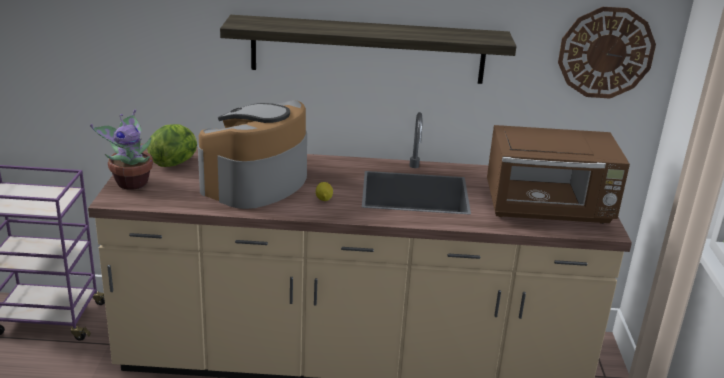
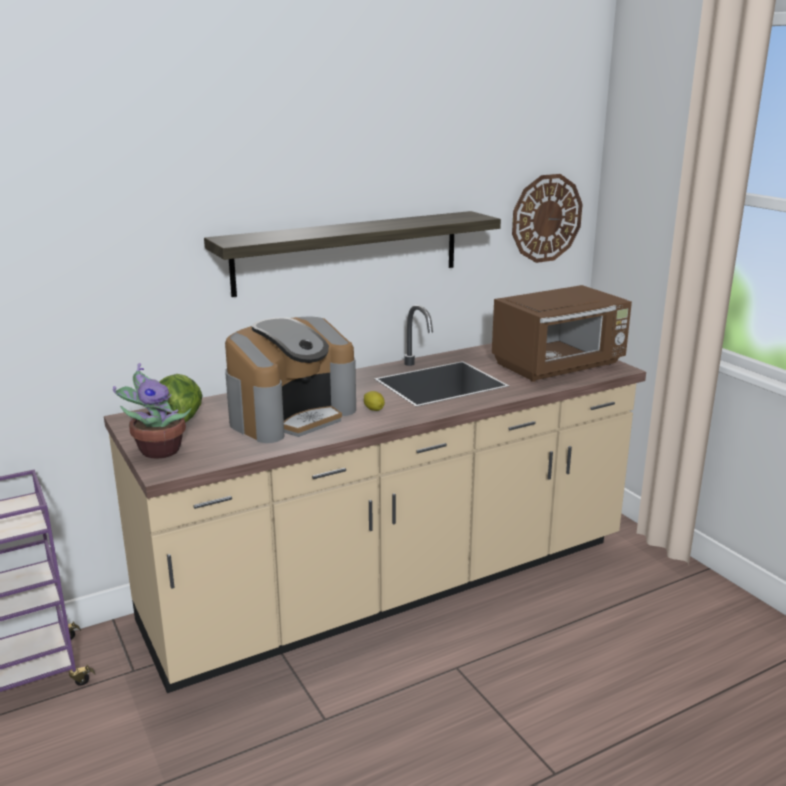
camera: 30 degrees left, 5 degrees down
(256, 183) = (291, 415): coffee machine -> coffee machine turned 135 degrees counterclockwise

